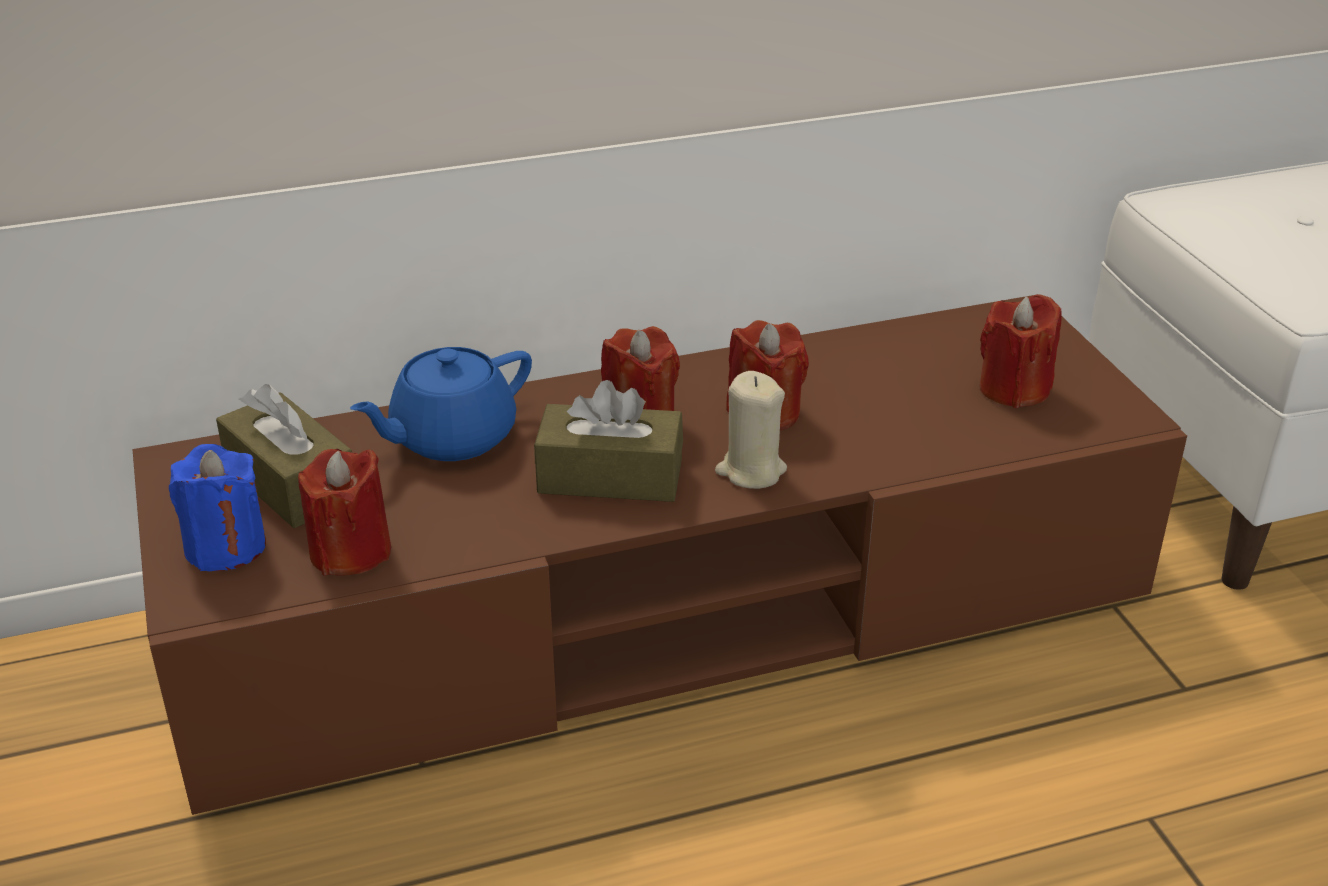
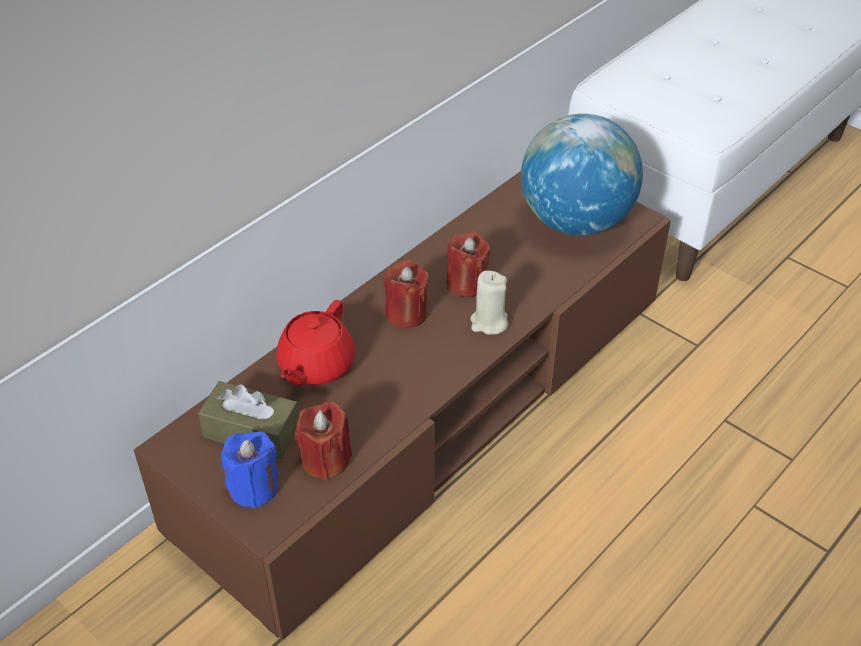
camera: 30 degrees left, 10 degrees up
(451, 438) = (315, 366): blue teapot -> red teapot
(610, 476) = (422, 355): brown tissue box -> none
(1014, 389) = (575, 221): red candle -> globe

